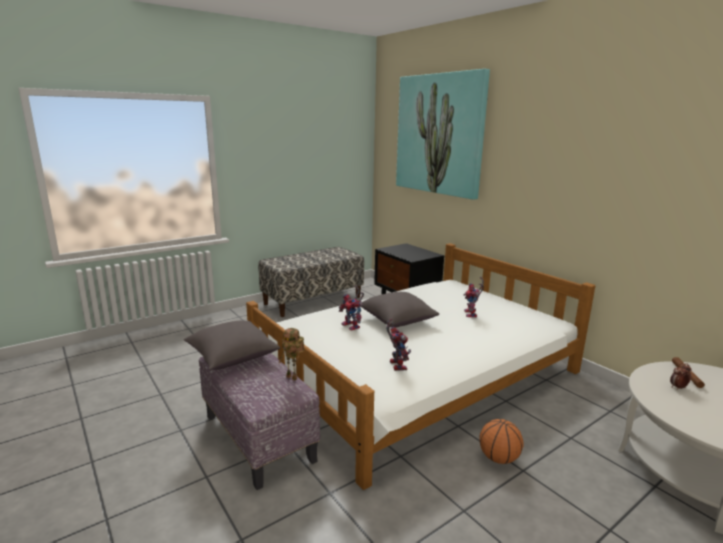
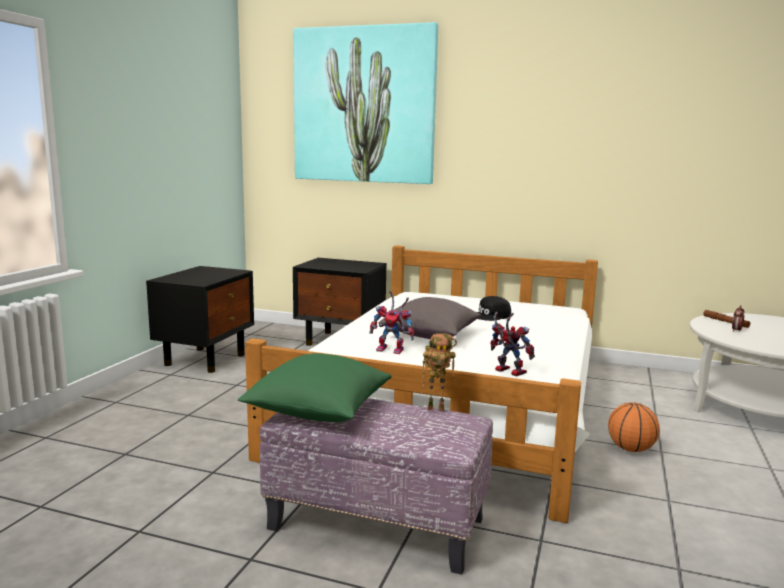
camera: 35 degrees left, 5 degrees down
(232, 357) = (318, 411): grey pillow -> green pillow
(313, 300) = (206, 359): bench -> black nightstand
(472, 314) = (491, 316): toy robot -> black cap

